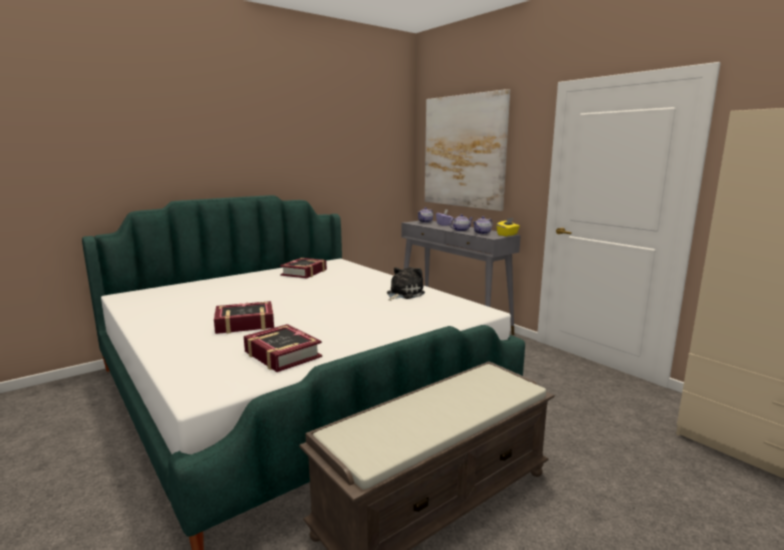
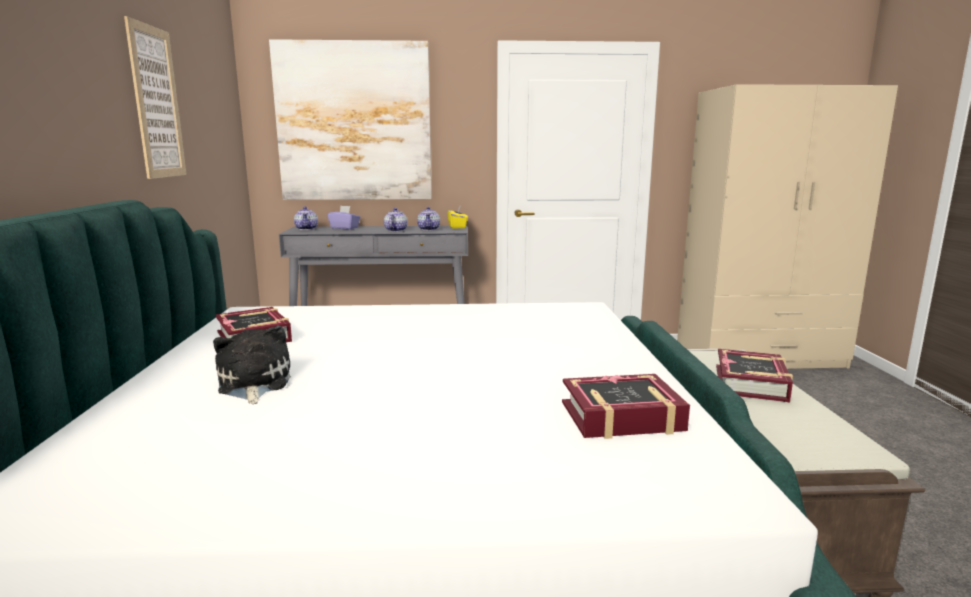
camera: 55 degrees left, 0 degrees up
(245, 324) = (450, 418): book -> book (751, 383)
(317, 146) = (157, 103): none -> picture
(403, 294) = (473, 317): plush toy -> plush toy (253, 384)

